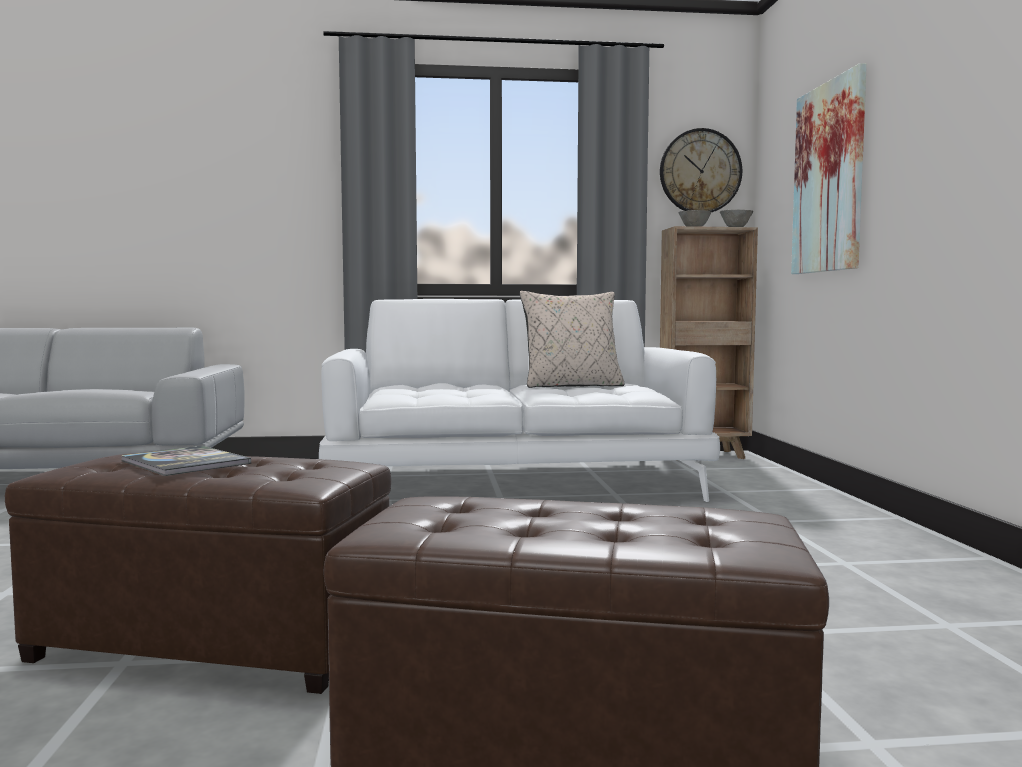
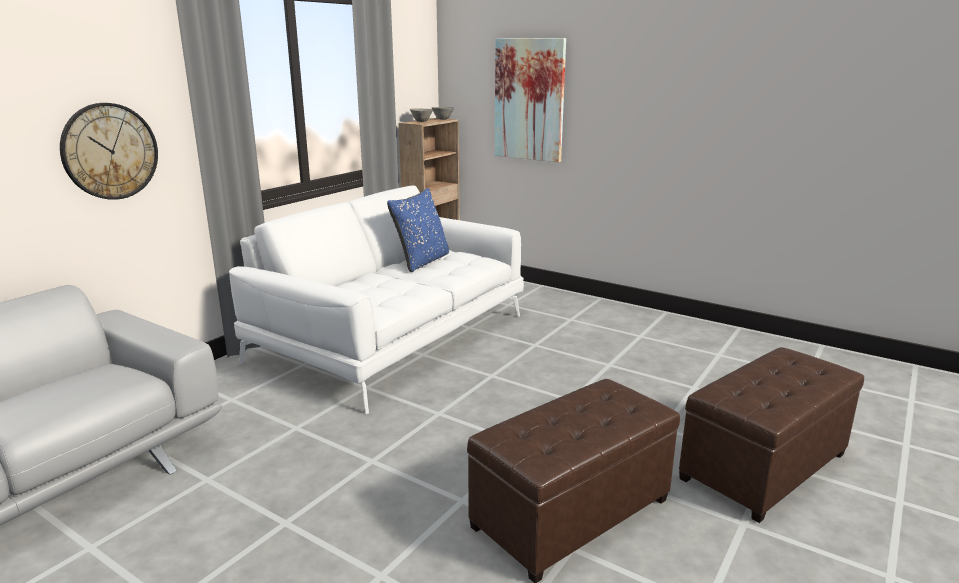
camera: 50 degrees left, 15 degrees up
(185, 463) = (564, 424): book -> none
(572, 386) = (422, 261): beige pillow -> blue pillow
(700, 171) = (413, 75): wall clock -> wall clock (110, 151)

